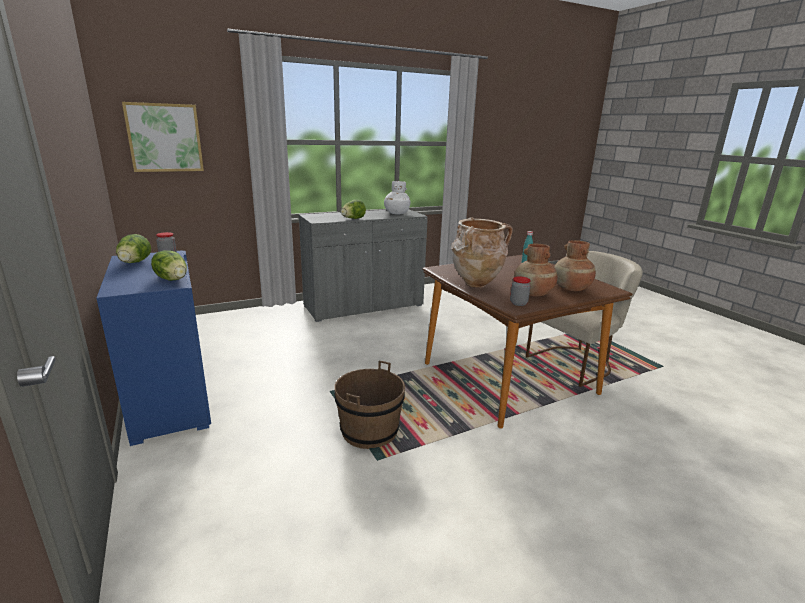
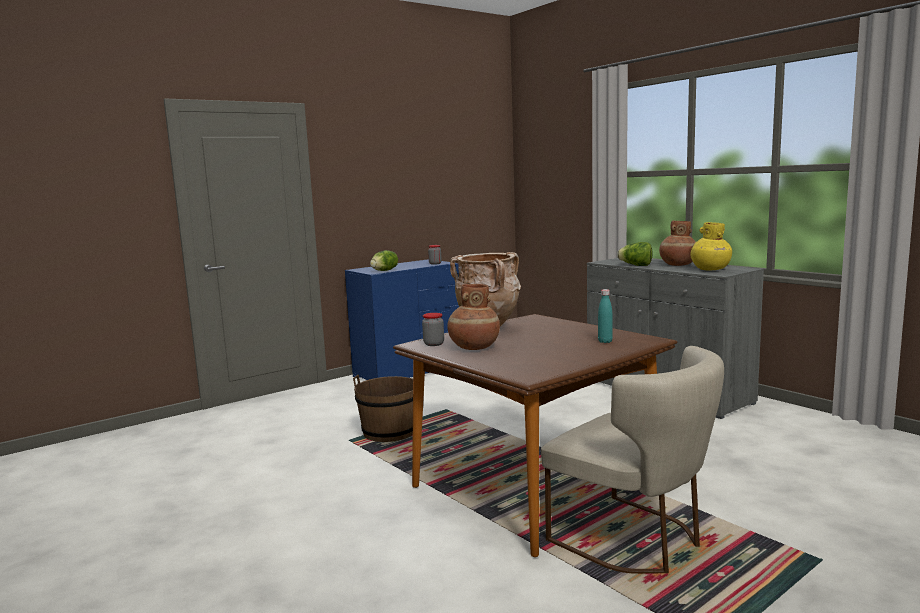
camera: 80 degrees right, 10 degrees down
(134, 263) = (414, 263): lettuce -> none
(165, 138) = (547, 174): picture -> none
(396, 213) = (710, 269): white vase -> yellow vase
(571, 288) = (512, 360): brown vase -> brown vase (677, 265)

